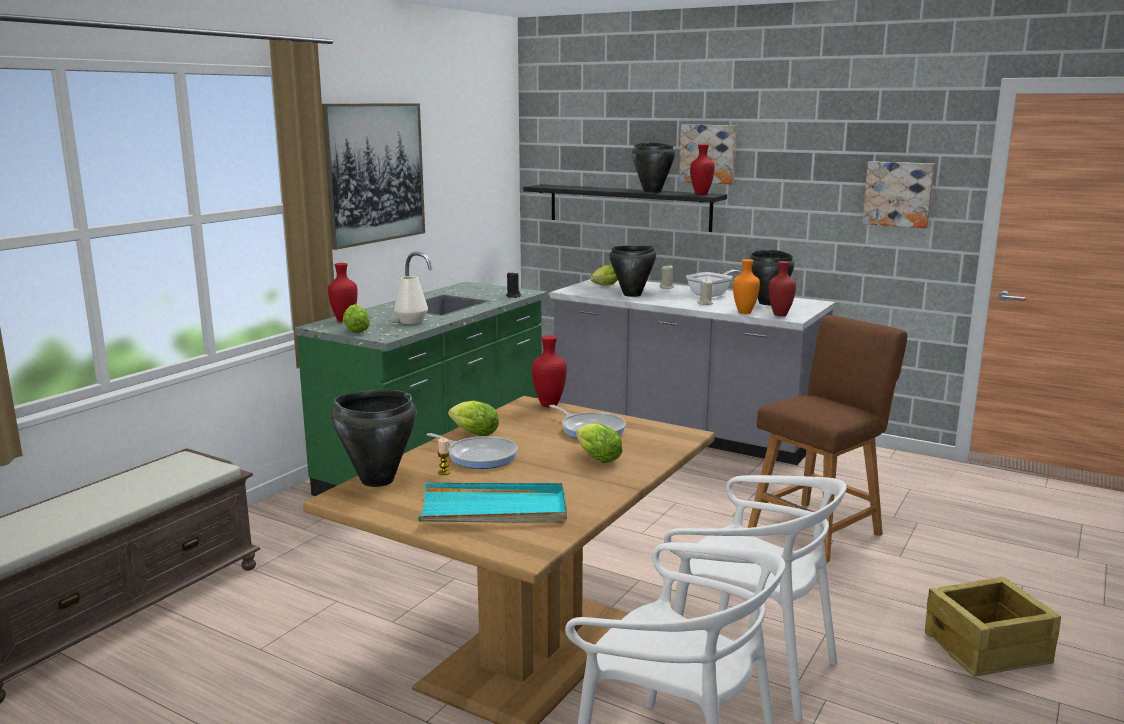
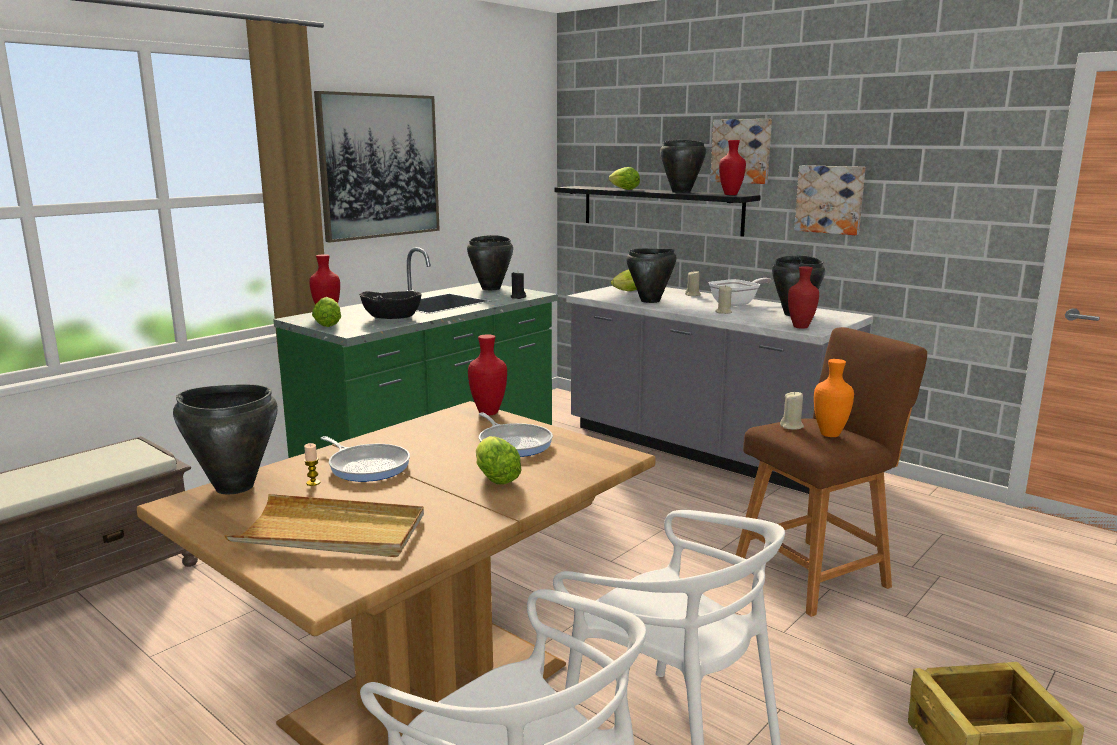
camera: 10 degrees right, 0 degrees up
(411, 321) = (392, 318): white vase -> black bowl
(472, 433) = (380, 439): lettuce -> lettuce (622, 189)
(480, 288) = (491, 288): none -> black cooking pot
(494, 509) = (331, 533): turquoise tray -> beige tray
(743, 312) = (760, 323): orange vase -> orange vase (828, 434)
(798, 402) = (792, 426): none -> beige candle
(898, 194) = (949, 193): picture -> picture (830, 199)

